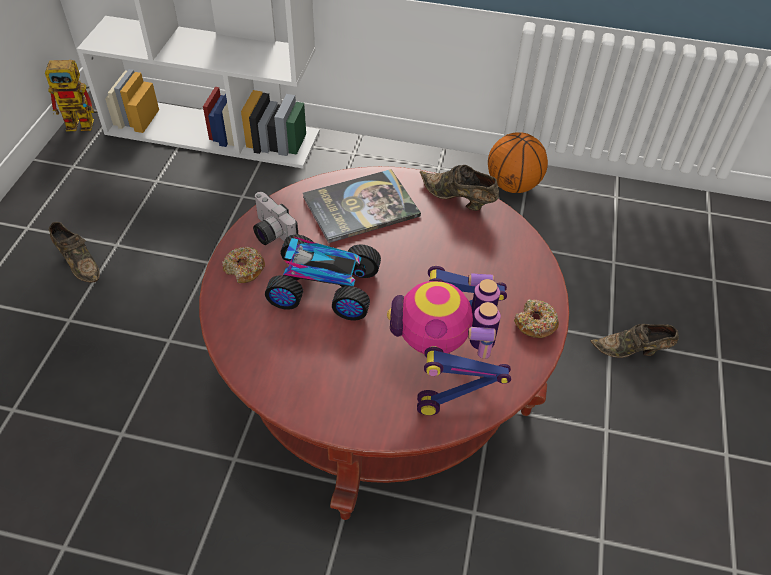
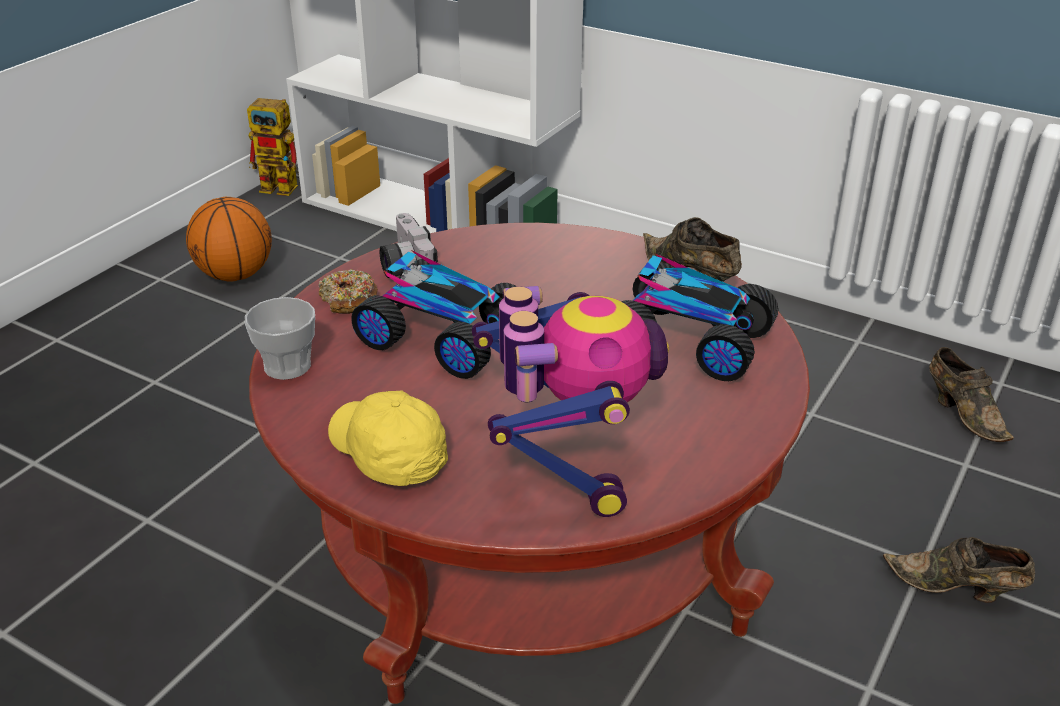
camera: 20 degrees right, 15 degrees down
(79, 263) = (199, 324): brown shoe -> brown shoe (963, 414)
(231, 338) = (287, 366): none -> cup
(334, 394) = (387, 454): none -> yellow cap
(361, 206) = (544, 263): book -> none
(445, 369) = (566, 458): toy robot -> toy robot turned 150 degrees clockwise
(479, 255) = (687, 342): none -> toy car
(513, 185) = (835, 341): basketball -> basketball (235, 275)
(535, 324) = (734, 434): donut -> none

